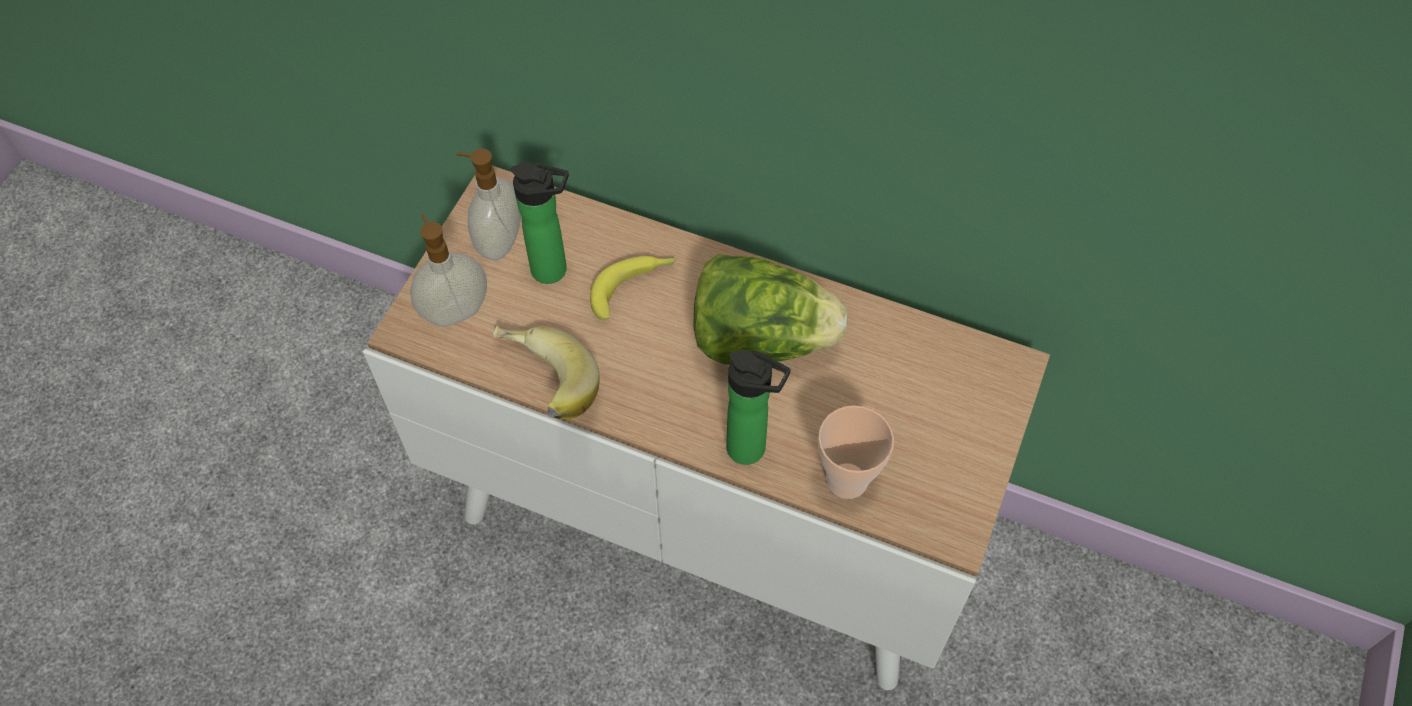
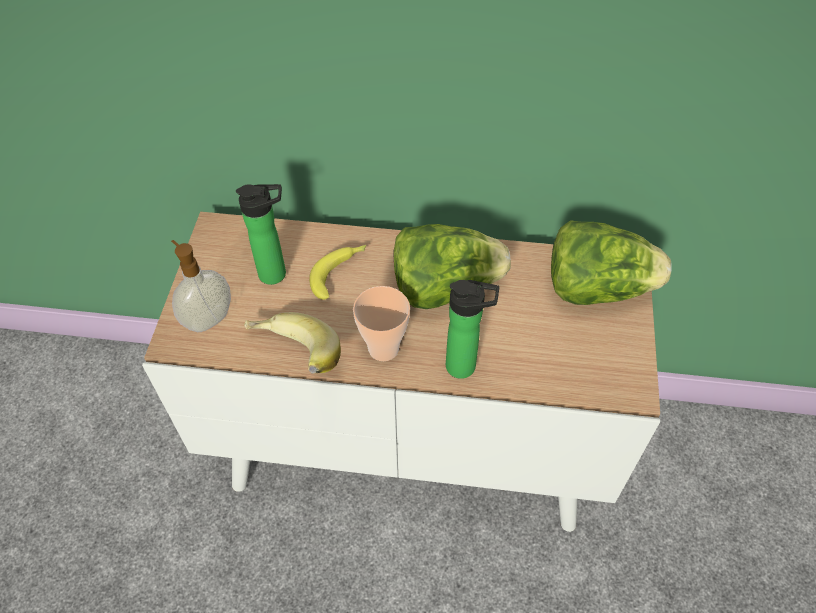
camera: 15 degrees left, 5 degrees down
(498, 241) = (228, 262): soap dispenser -> none
(847, 480) = (542, 371): cup -> cup (383, 348)
(960, 386) = (597, 288): none -> lettuce

